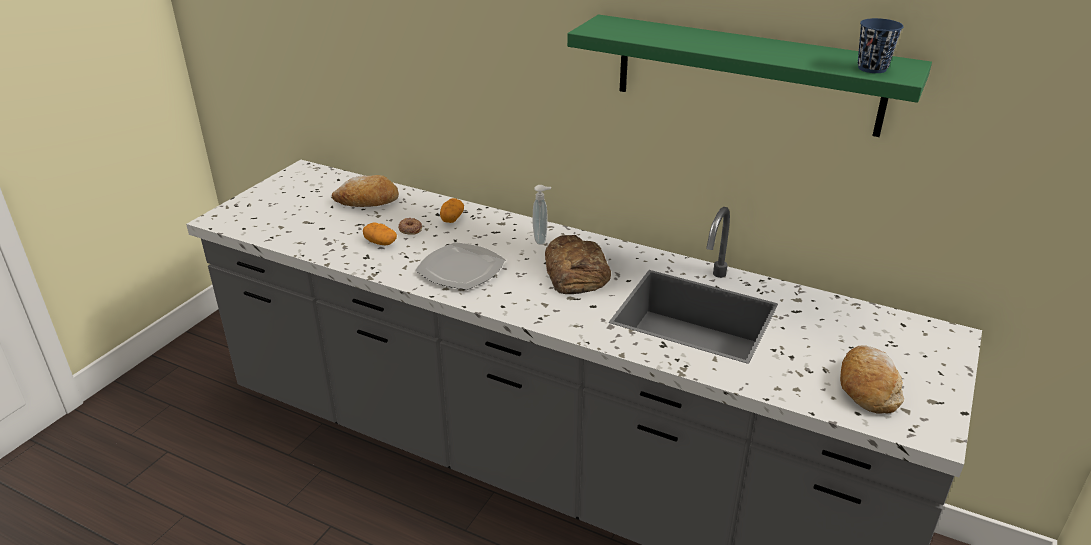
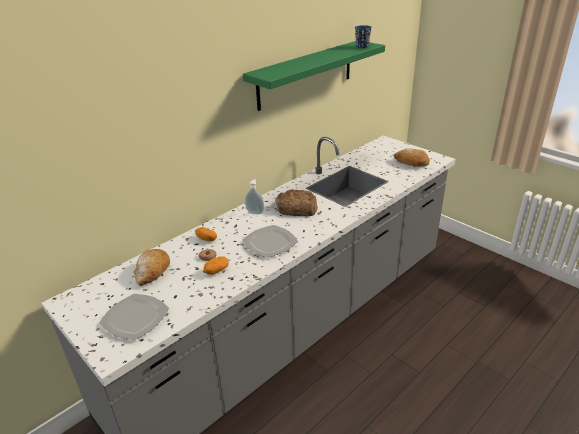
camera: 70 degrees left, 0 degrees up
(280, 214) = (135, 317): none -> plate

